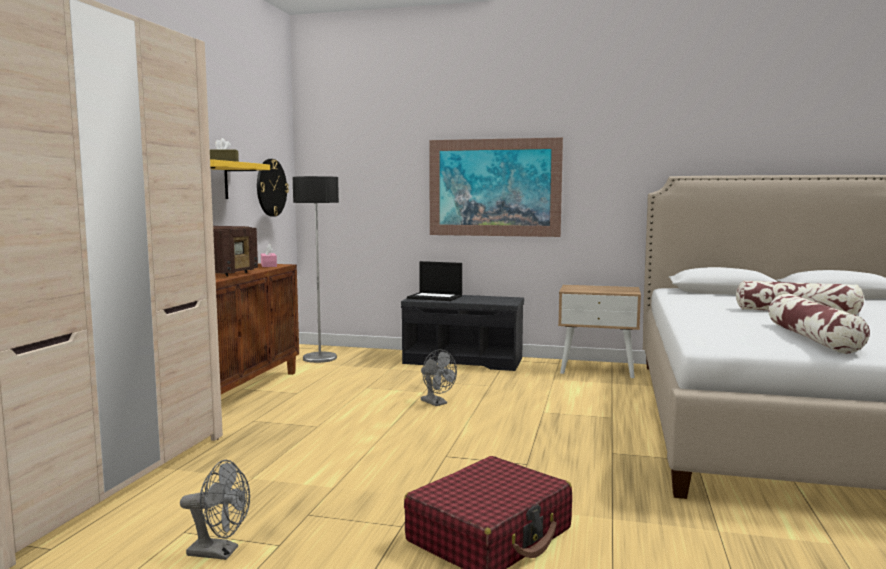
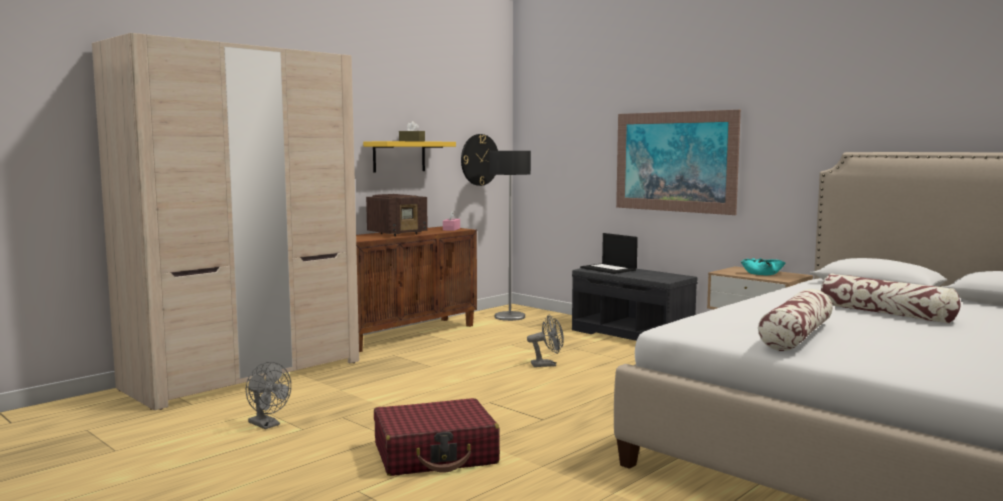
camera: 30 degrees right, 0 degrees up
(437, 403) = (547, 365): grey fan -> grey fan turned 90 degrees counterclockwise
(600, 288) = (761, 273): none -> turquoise bowl

